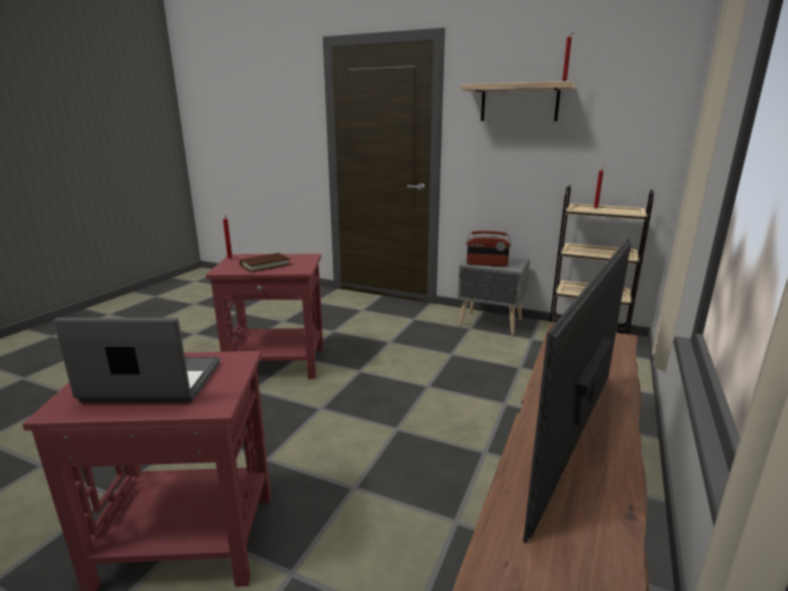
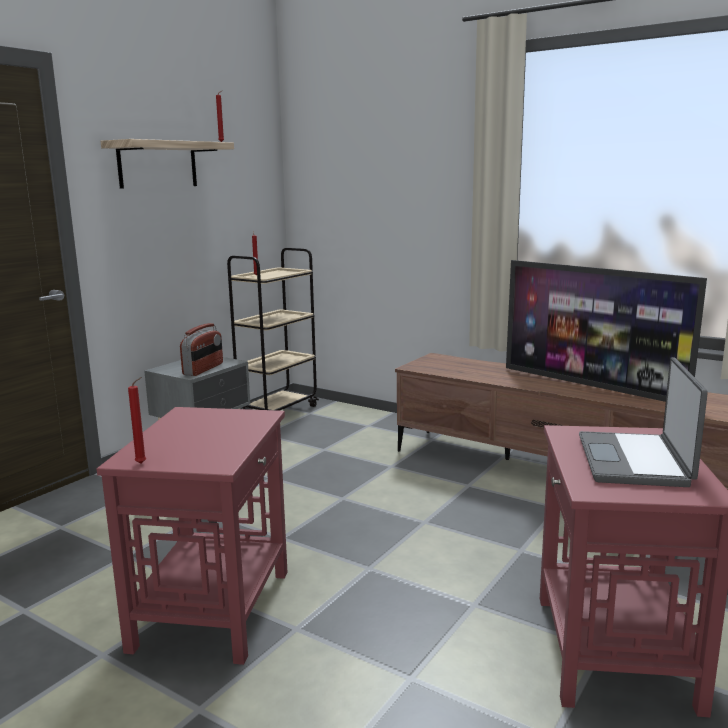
camera: 80 degrees left, 5 degrees down
(265, 265) = (212, 436): brown book -> none

